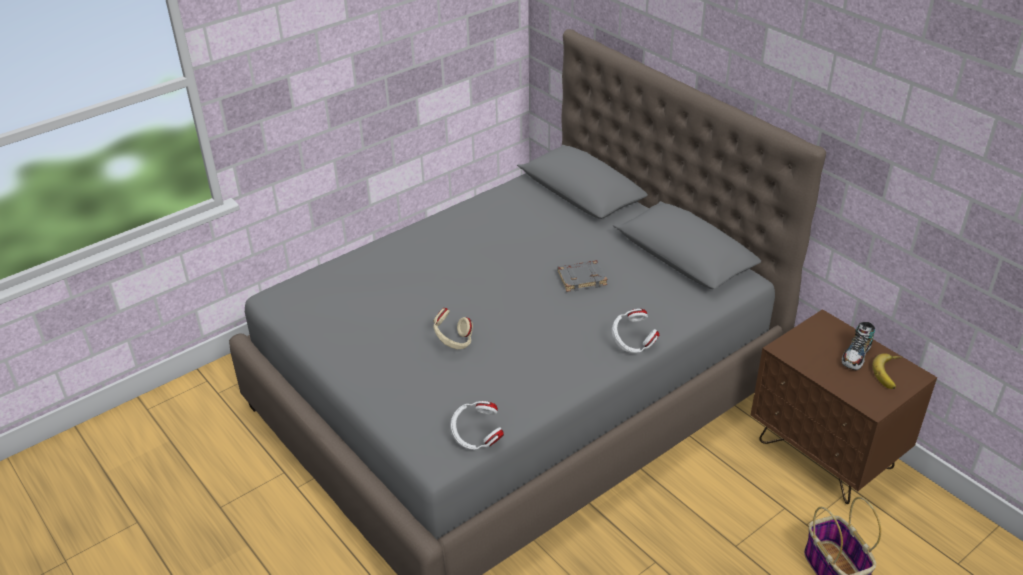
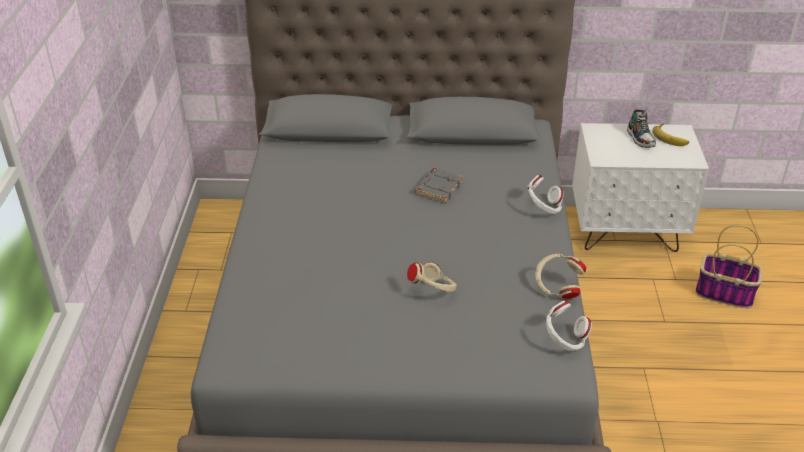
camera: 50 degrees left, 0 degrees up
(536, 403) = (557, 288): none -> beige headphones
(825, 455) = (626, 232): brown nightstand -> white nightstand

